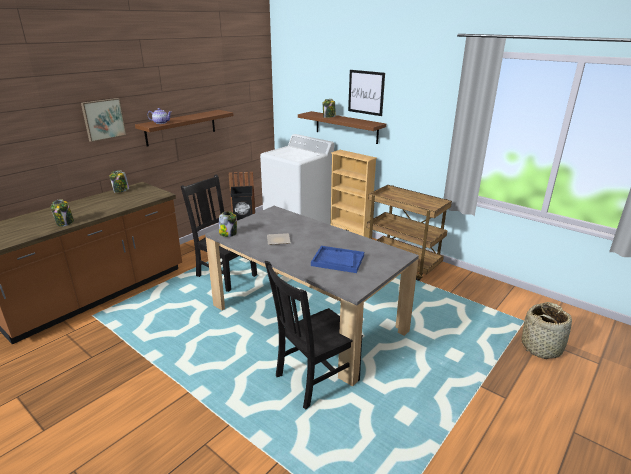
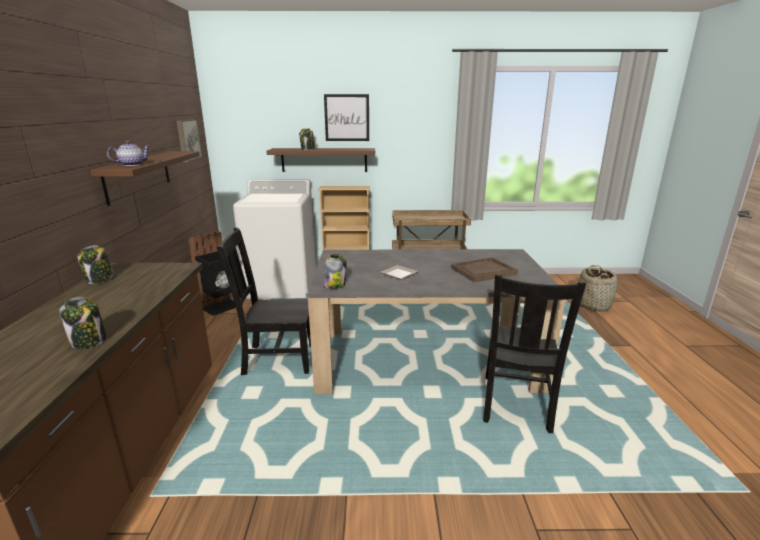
camera: 40 degrees left, 5 degrees down
(103, 119) = (50, 159): picture -> picture (187, 140)
(337, 260) = (483, 271): blue tray -> brown tray

